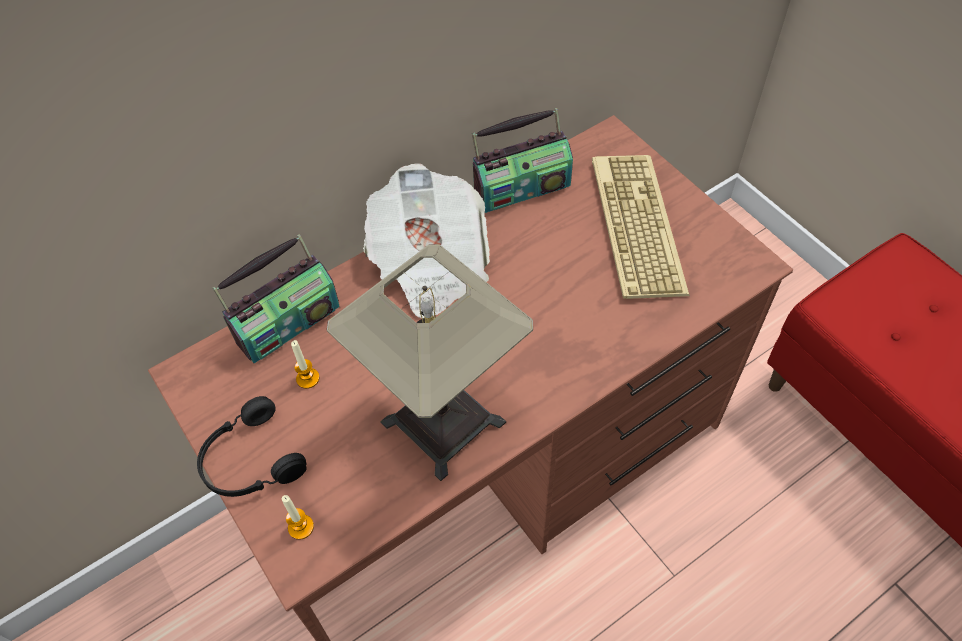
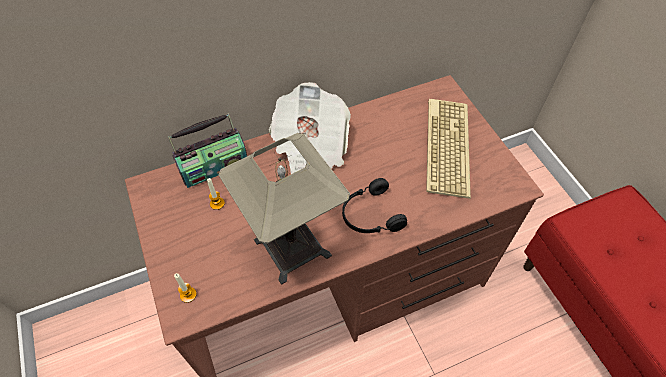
camera: 10 degrees right, 0 degrees up
(250, 461) = (169, 247): black headphones -> black headphones (370, 215)
(521, 187) = (379, 110): radio -> none

